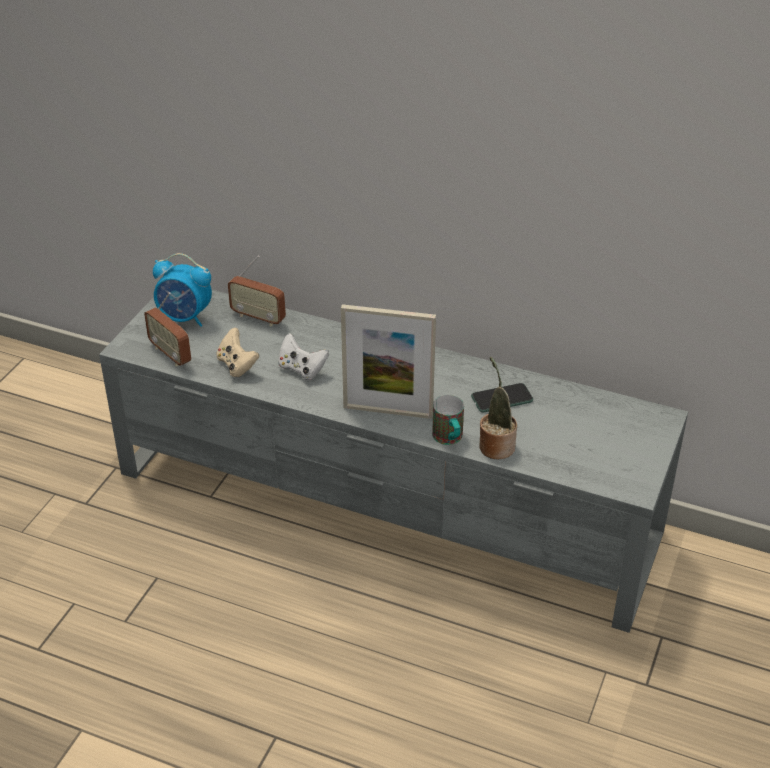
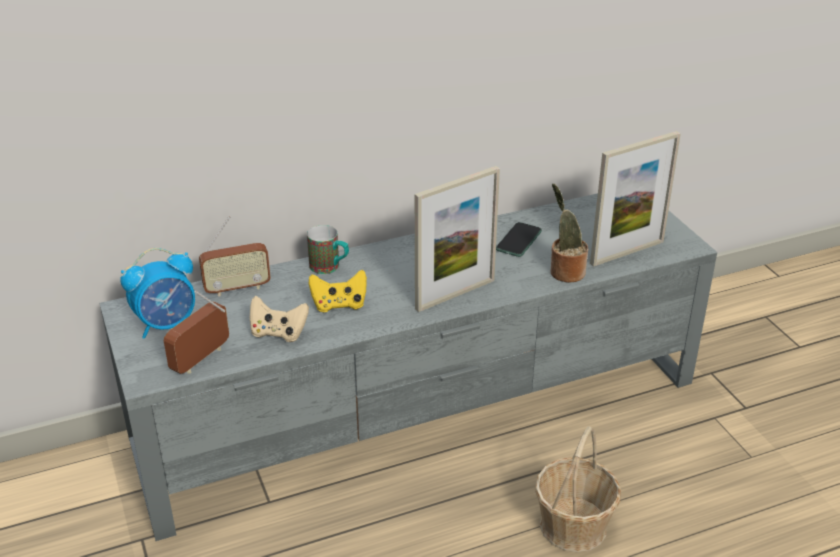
camera: 45 degrees left, 5 degrees down
(170, 354) = (201, 359): radio -> radio turned 120 degrees clockwise
(302, 369) = (339, 305): white game controller -> yellow game controller
(375, 661) = (574, 525): none -> basket
(449, 439) = (529, 287): mug -> mug (330, 268)
(572, 462) = (627, 252): none -> picture frame

